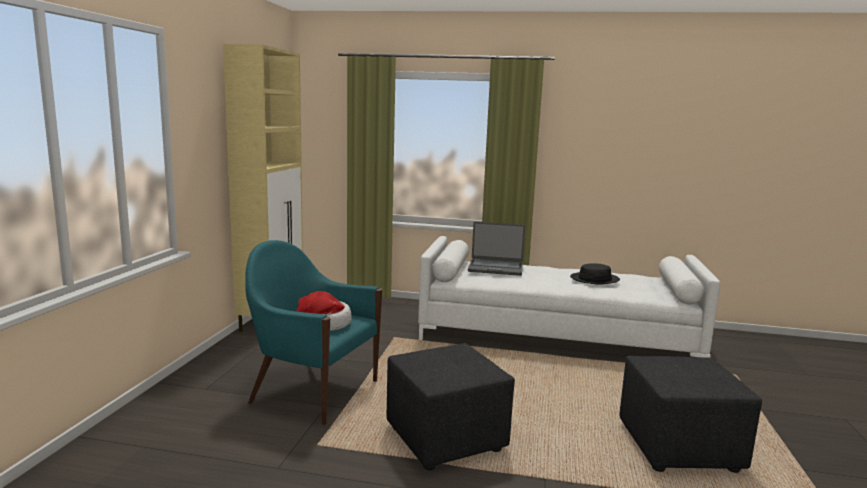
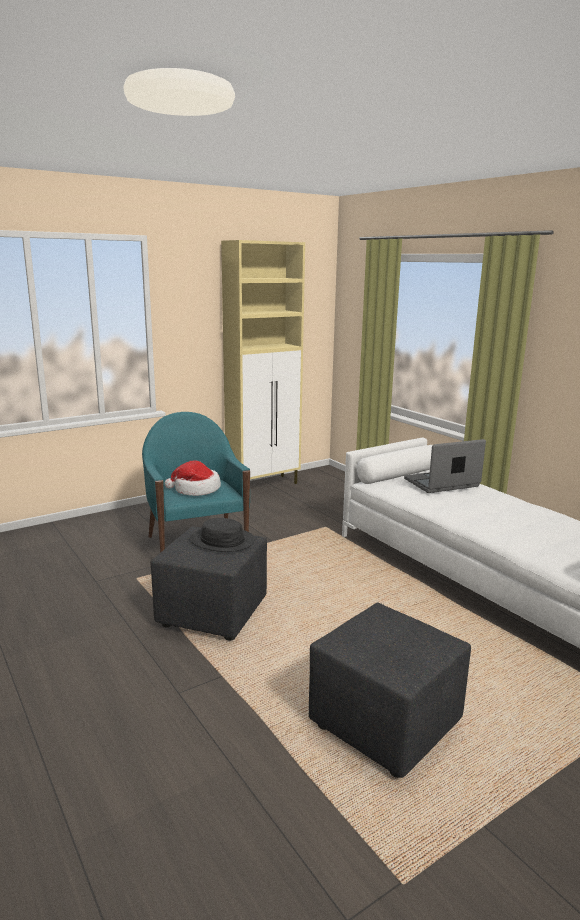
camera: 45 degrees right, 5 degrees up
(495, 268) = (442, 483): laptop -> laptop turned 105 degrees clockwise
(594, 279) = (527, 523): black hat -> black hat (222, 540)

